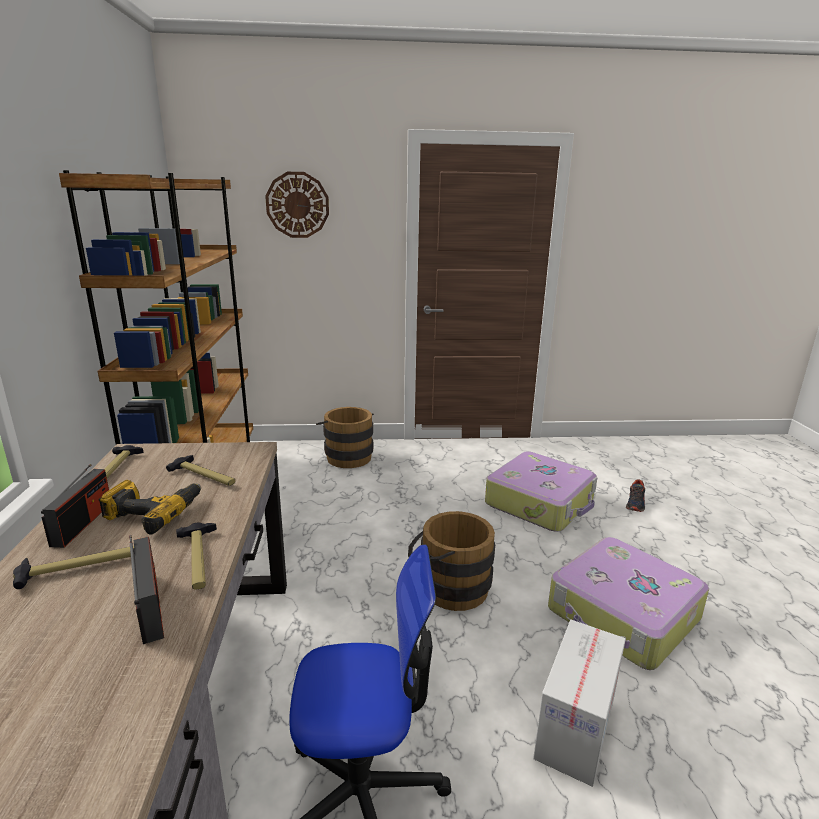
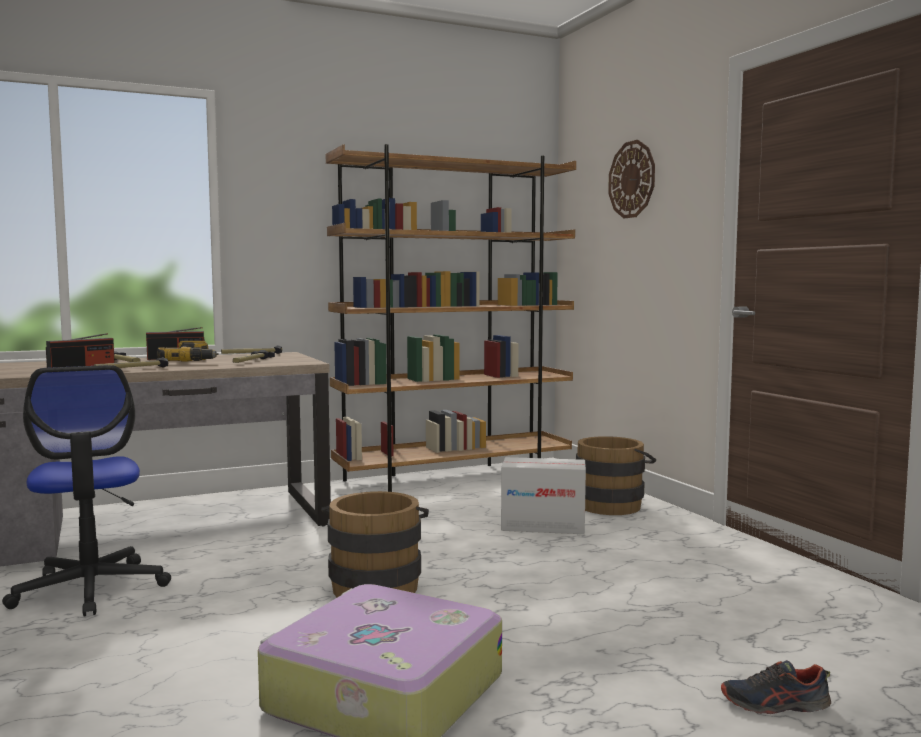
camera: 70 degrees right, 15 degrees down
(540, 503) = (650, 619): suitcase -> none
(575, 727) = (161, 667): cardboard box -> cardboard box (543, 526)

